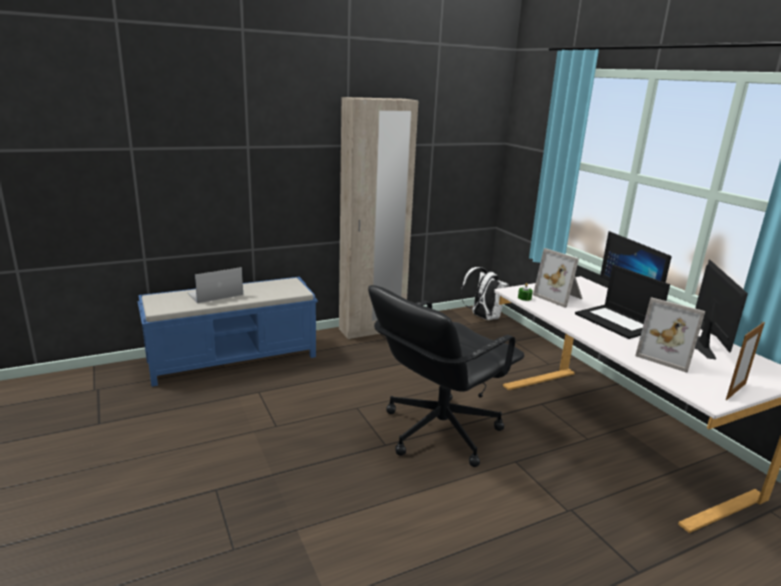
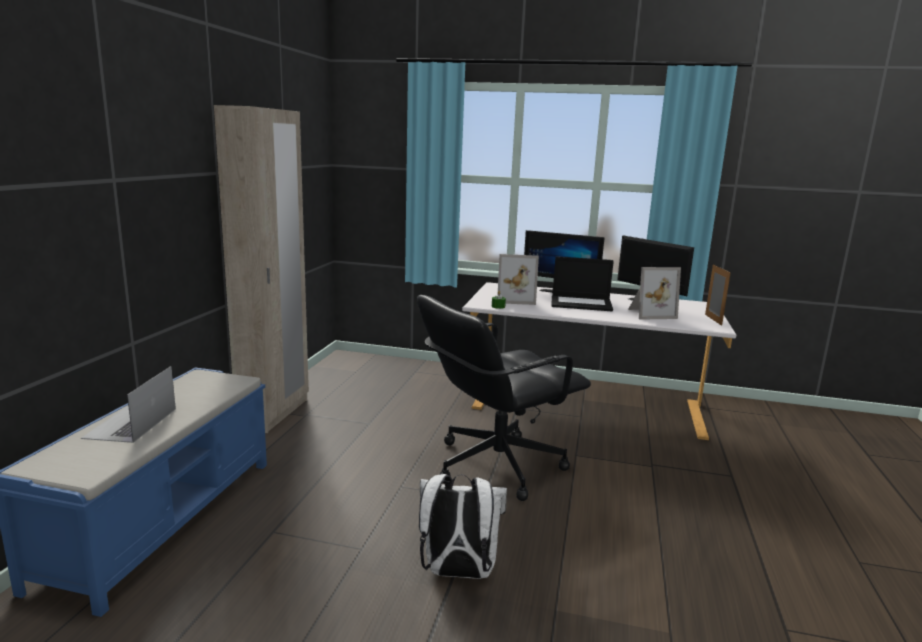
camera: 50 degrees left, 5 degrees down
(439, 431) = (496, 465): black office chair -> black office chair turned 60 degrees clockwise
(483, 317) = (356, 362): white backpack -> white backpack (457, 573)

